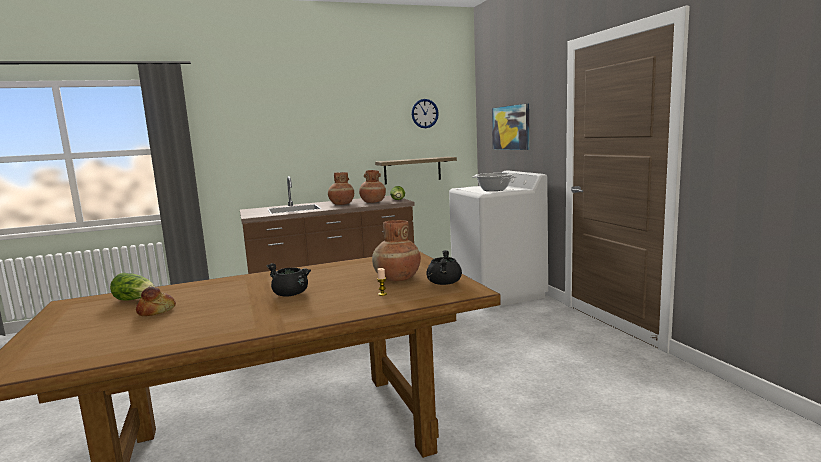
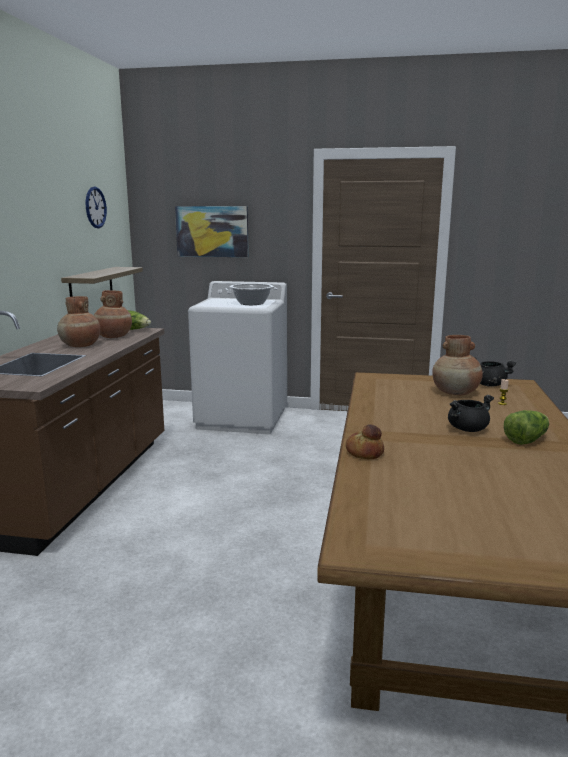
camera: 60 degrees left, 5 degrees up
(136, 300) = (398, 499): lettuce -> lettuce (526, 439)
(157, 311) = (469, 489): bread -> bread (365, 452)

